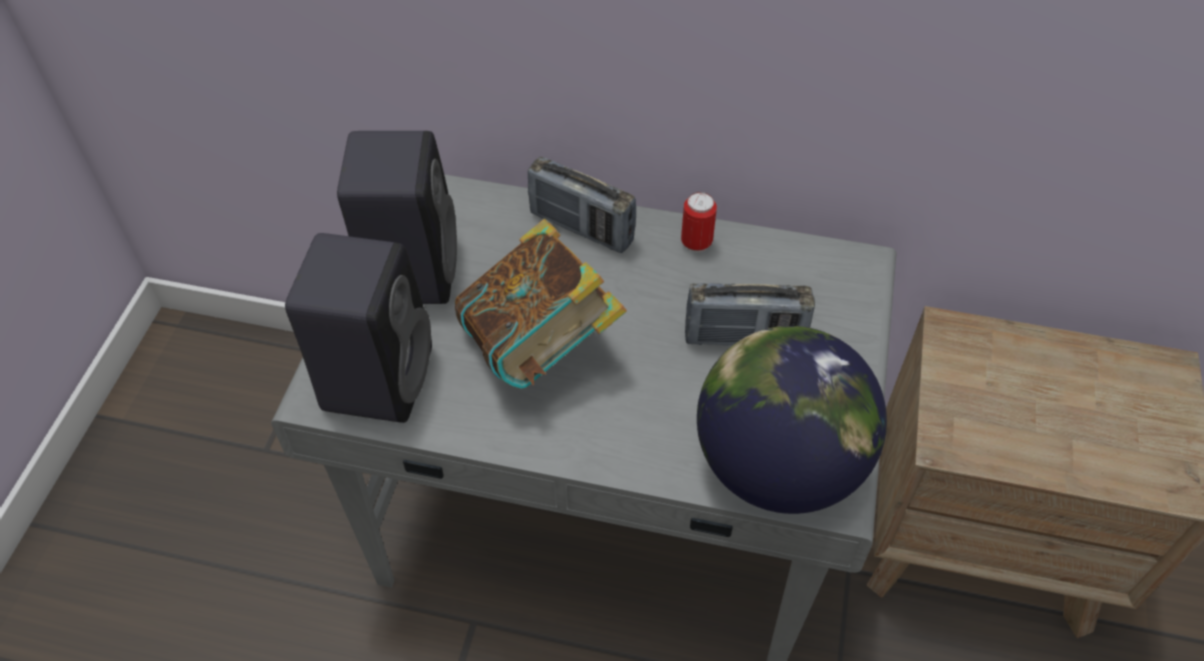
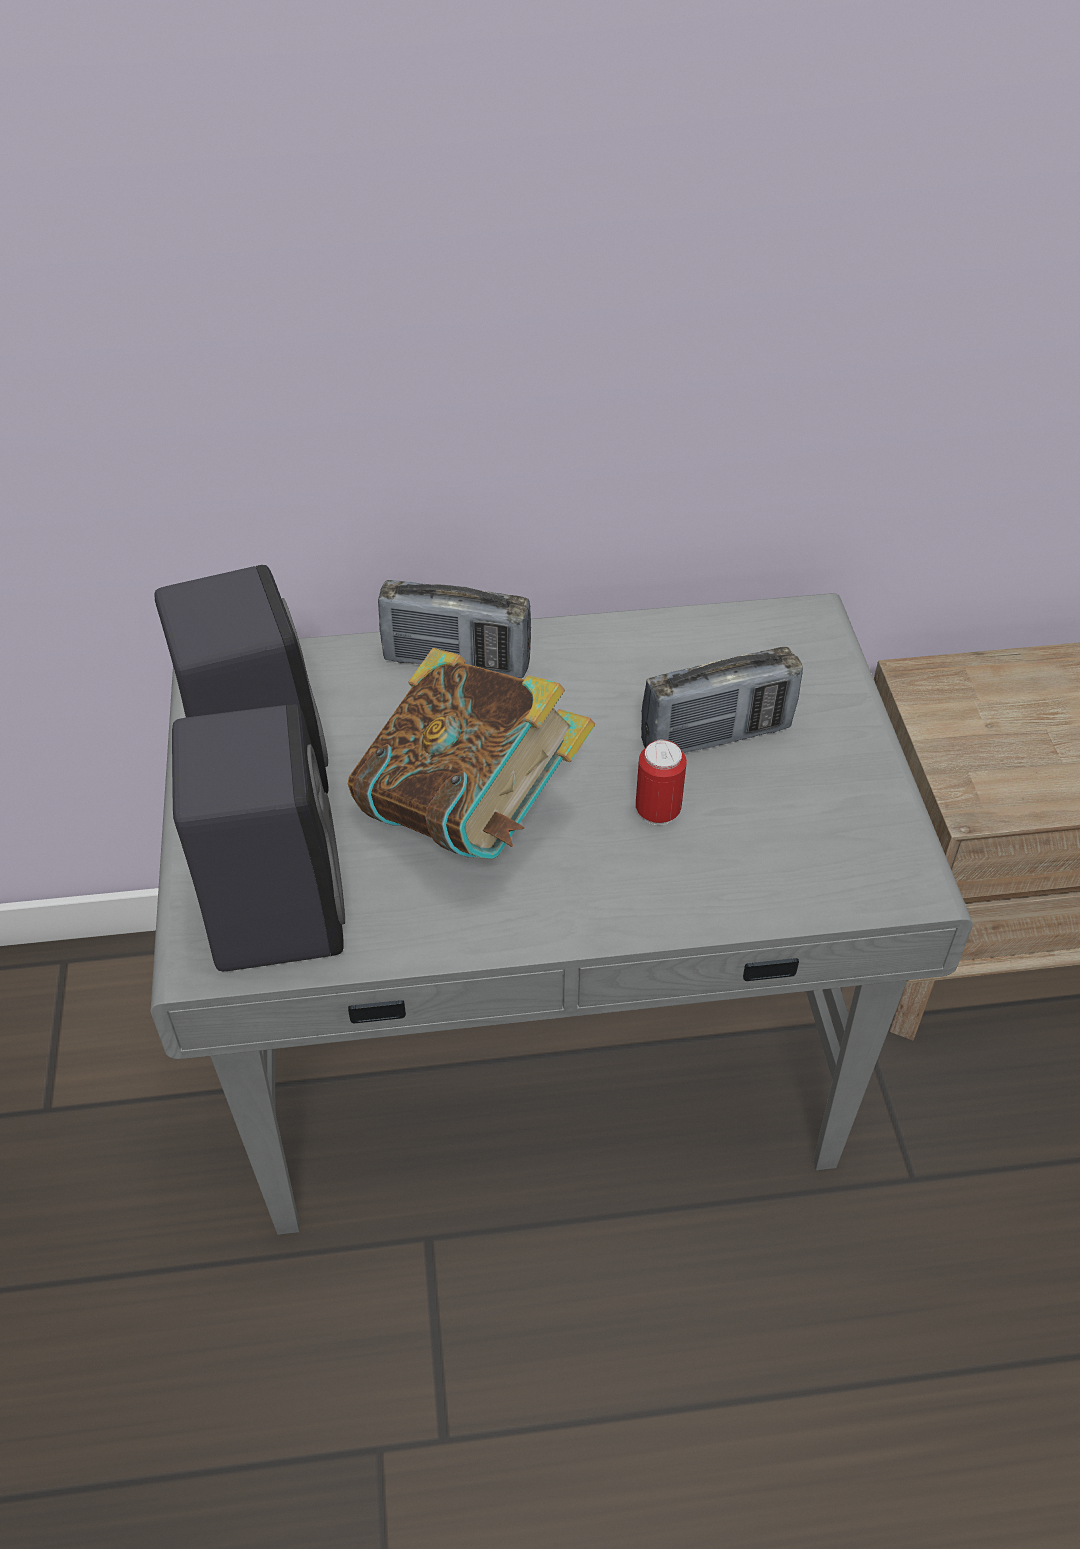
camera: 20 degrees left, 5 degrees down
(696, 243) = (607, 644): can -> can (657, 812)
(778, 464) = (826, 867): globe -> none

